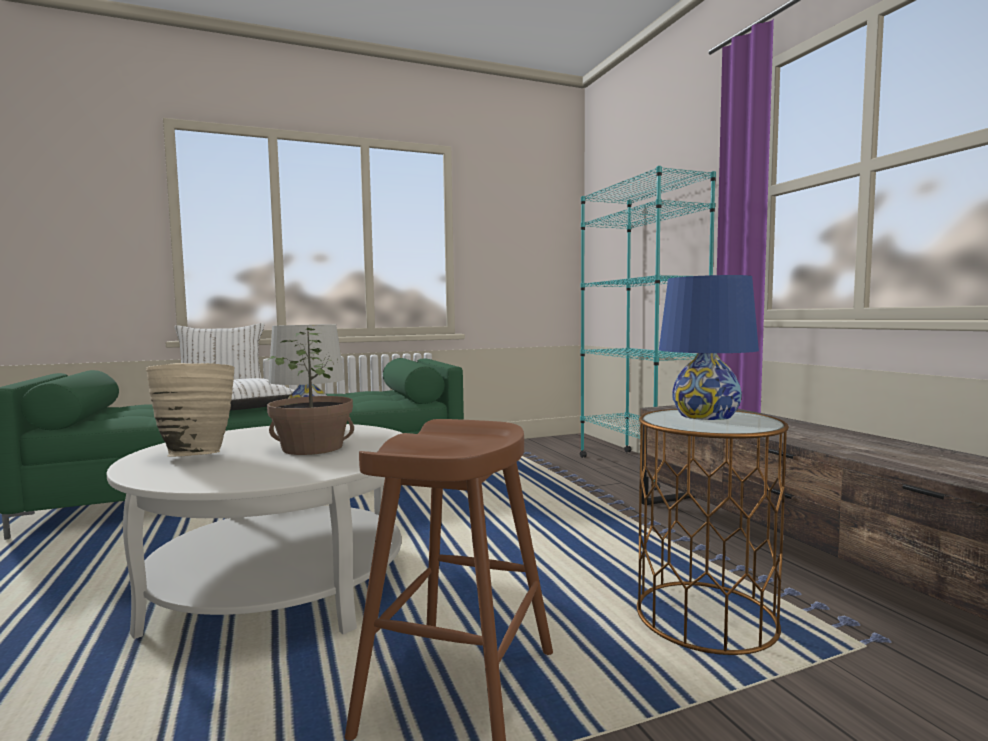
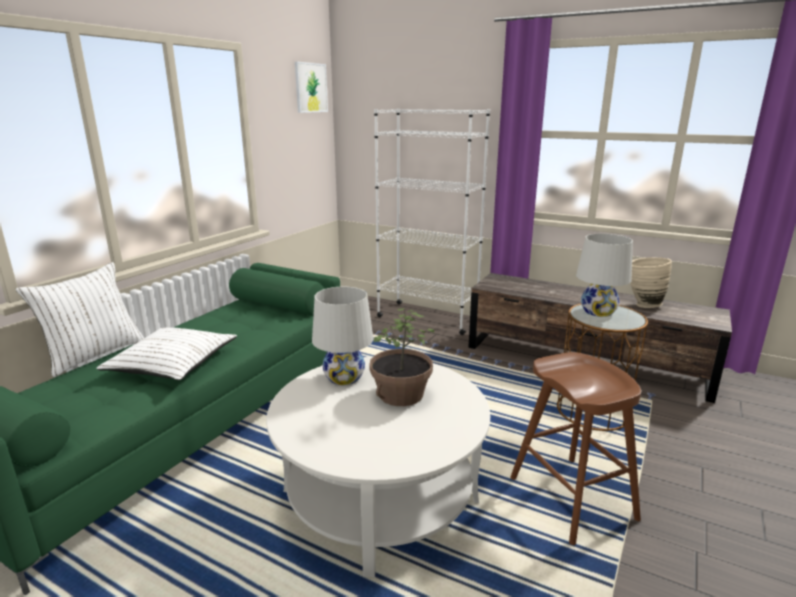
camera: 40 degrees left, 15 degrees up
(196, 455) = (345, 433): beige vase -> beige vase (642, 305)
(548, 193) = (310, 88): none -> picture
(639, 468) = (427, 317): turquoise bookcase -> white bookcase
(705, 415) = (598, 311): blue table lamp -> white table lamp

